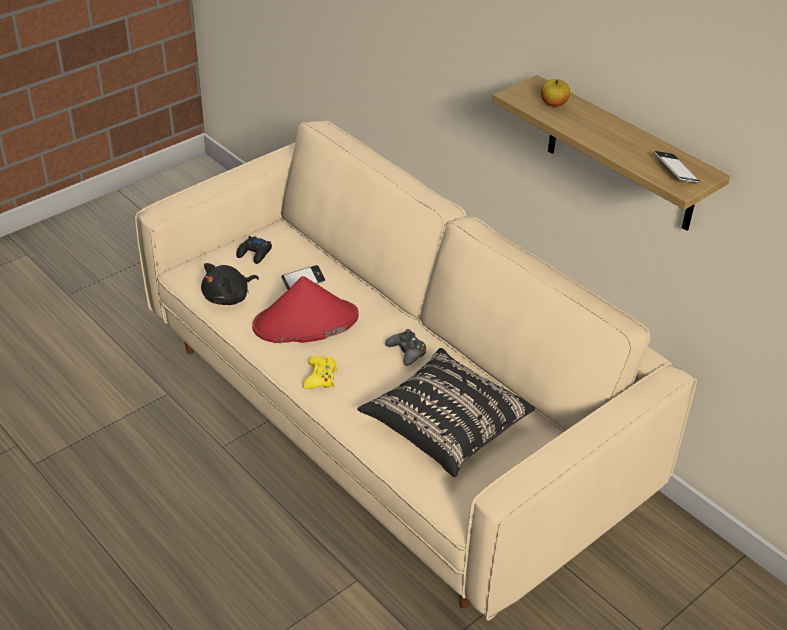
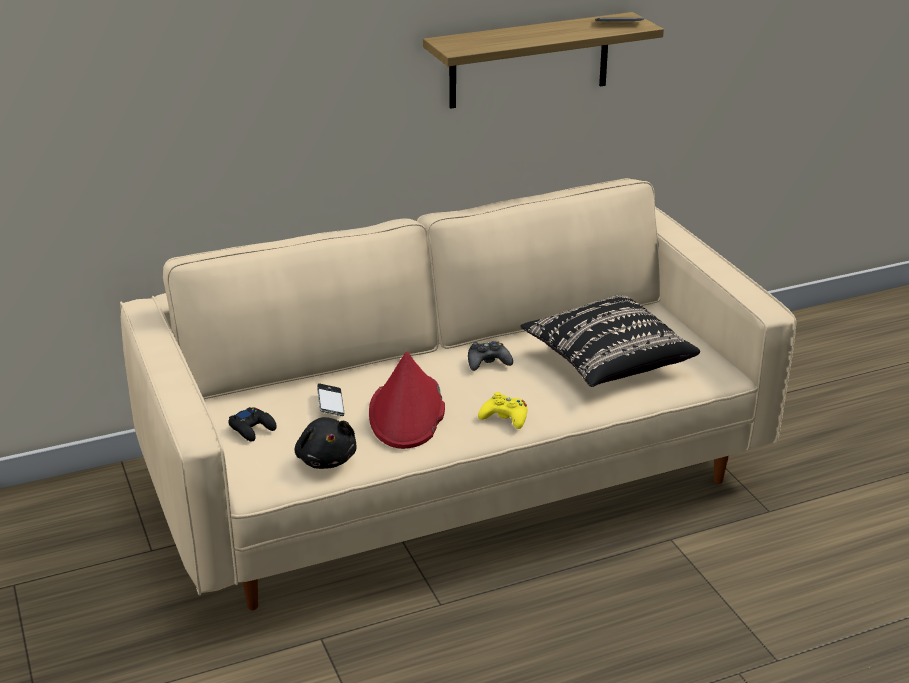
camera: 70 degrees left, 10 degrees down
(553, 104) = (483, 40): apple -> none

